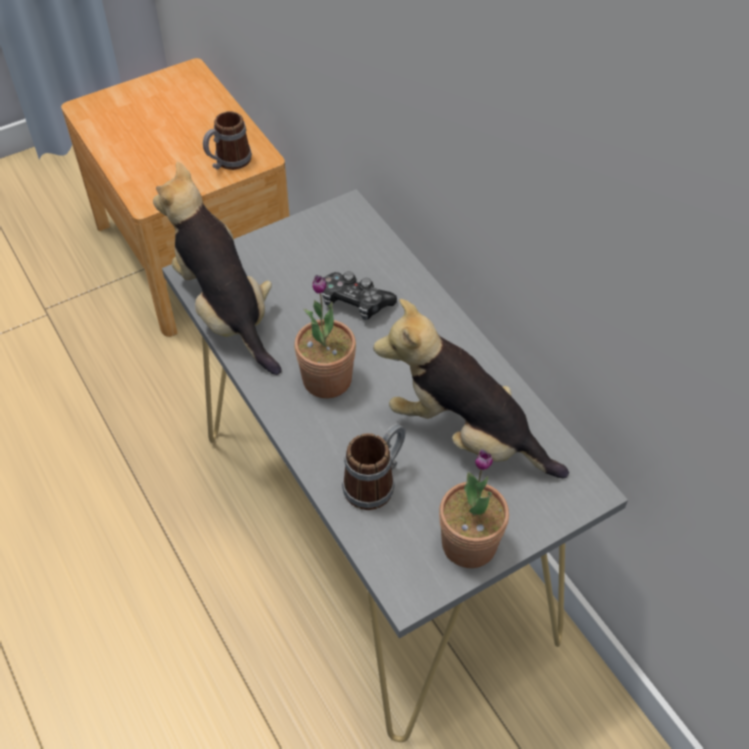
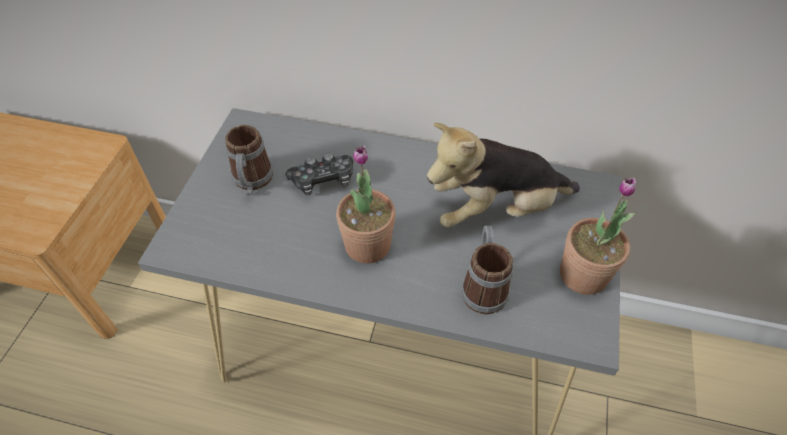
camera: 45 degrees left, 0 degrees up
(226, 312) = (233, 255): plush toy -> none
(228, 162) = (79, 164): mug -> mug (252, 182)

